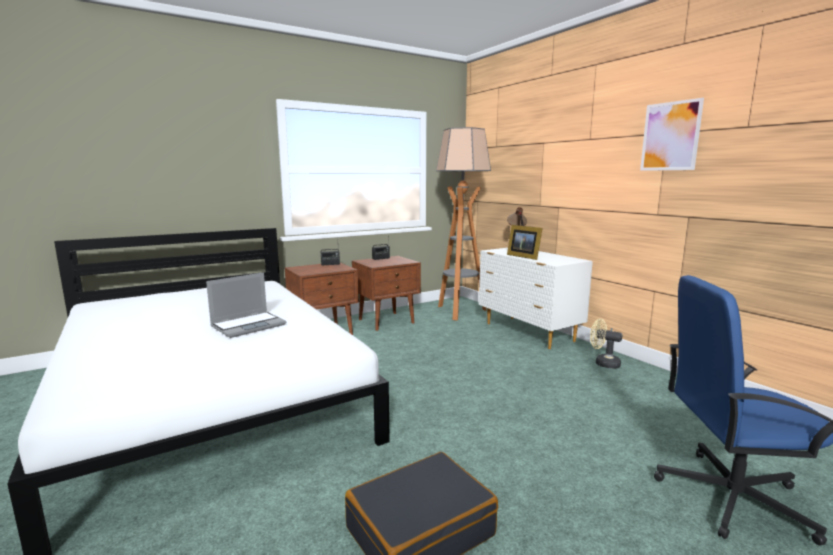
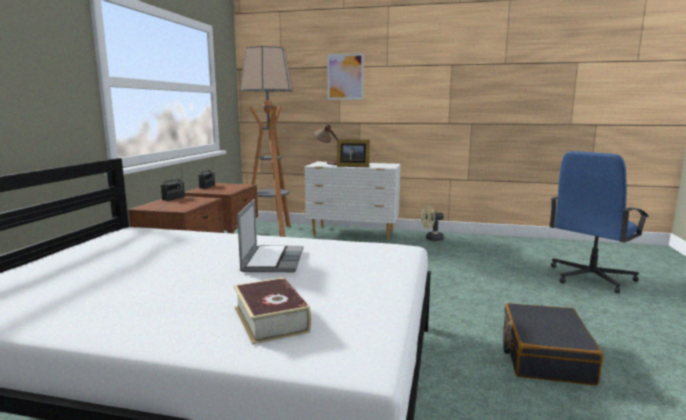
camera: 45 degrees left, 0 degrees up
(127, 361) = (270, 319): none -> book
(670, 136) = (455, 67): picture -> picture (345, 77)

